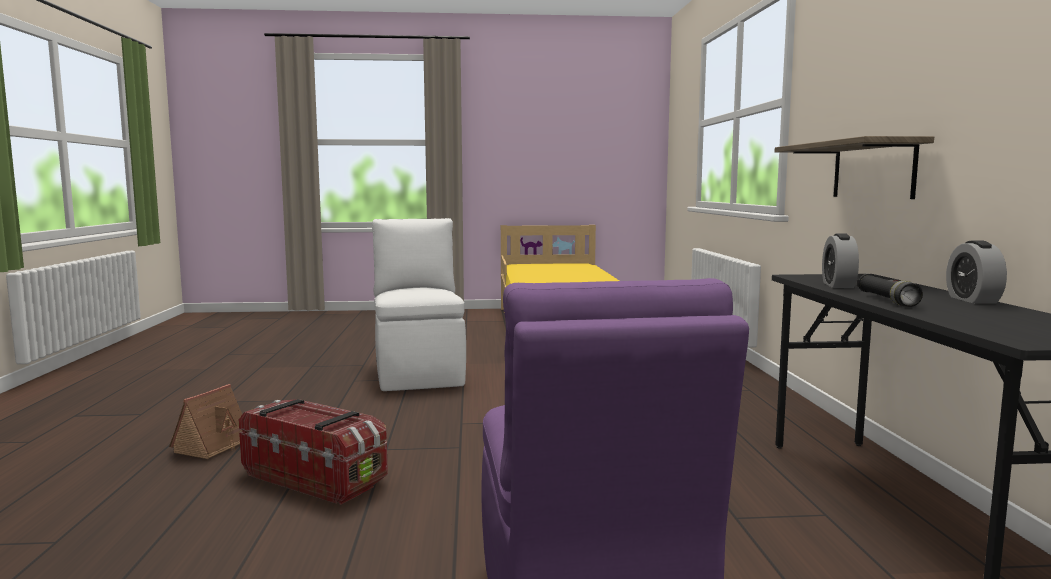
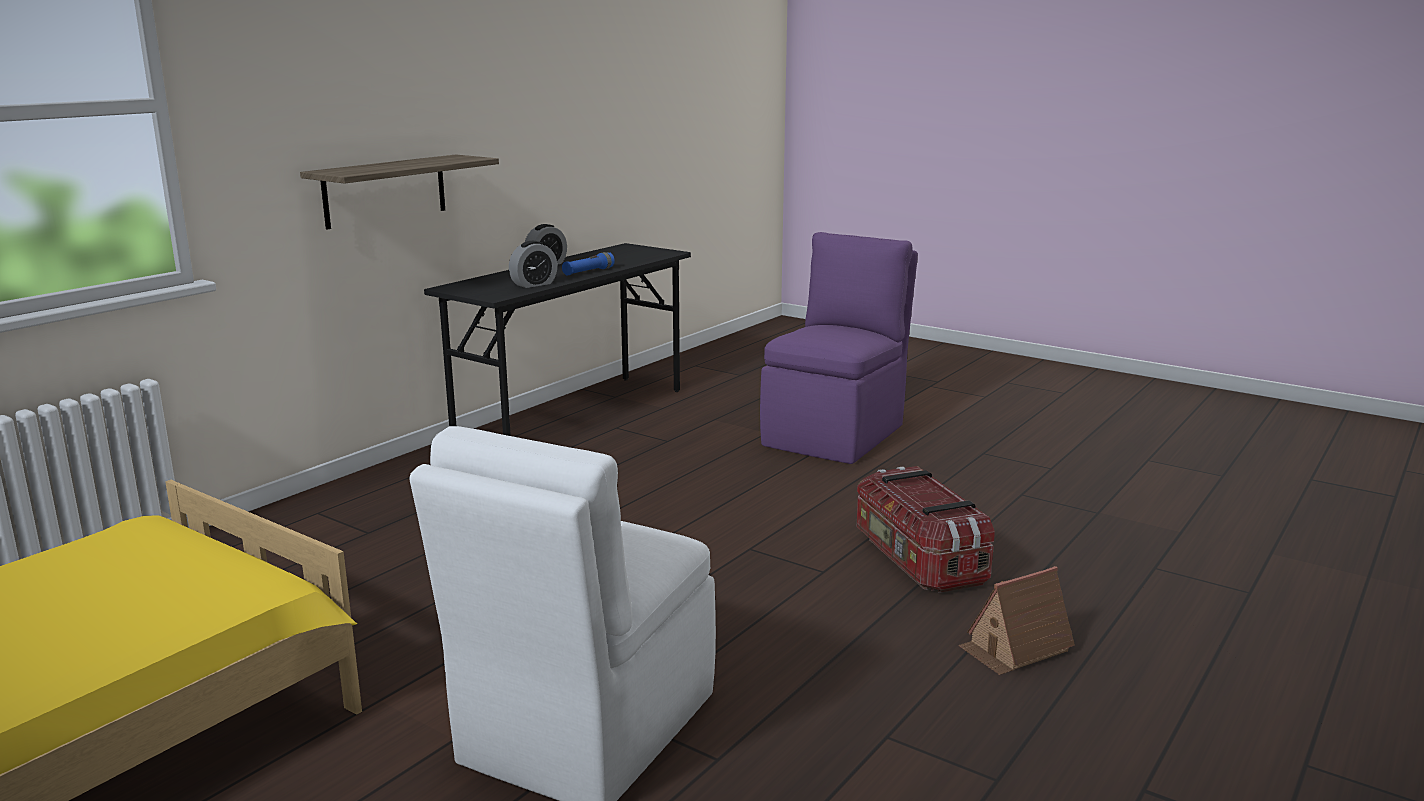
camera: 140 degrees left, 10 degrees up
(886, 300) = (588, 272): black flashlight -> blue flashlight

